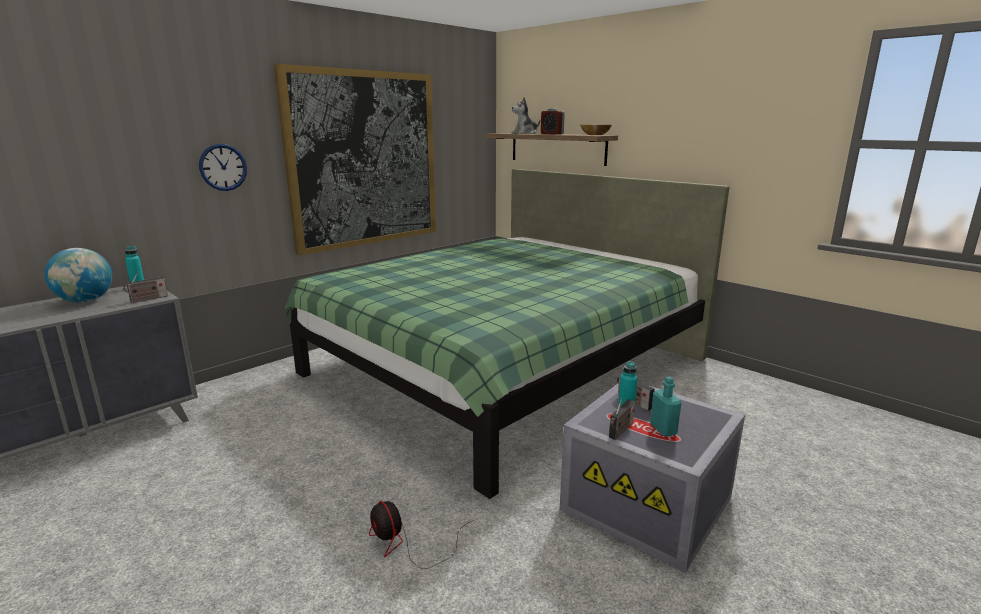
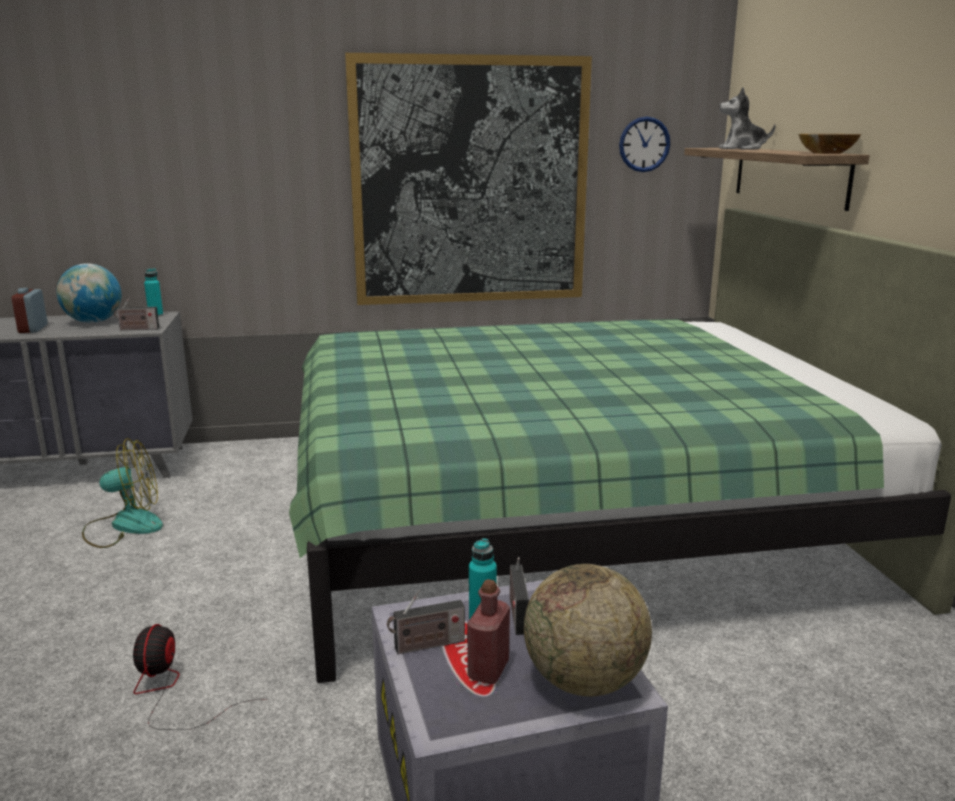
camera: 35 degrees right, 0 degrees up
(201, 465) = (124, 526): none -> fan
(223, 167) = (270, 184): wall clock -> wall clock (644, 144)
(552, 134) = (770, 150): alarm clock -> alarm clock (33, 329)
(663, 429) = (488, 670): turquoise bottle -> red bottle
(704, 418) = (584, 681): none -> globe

